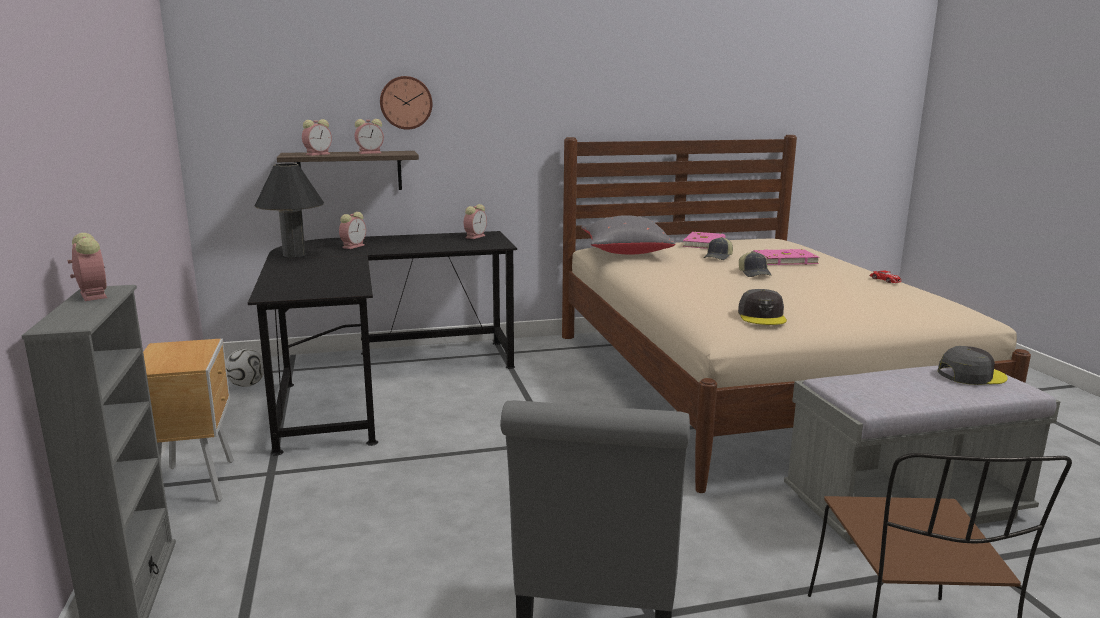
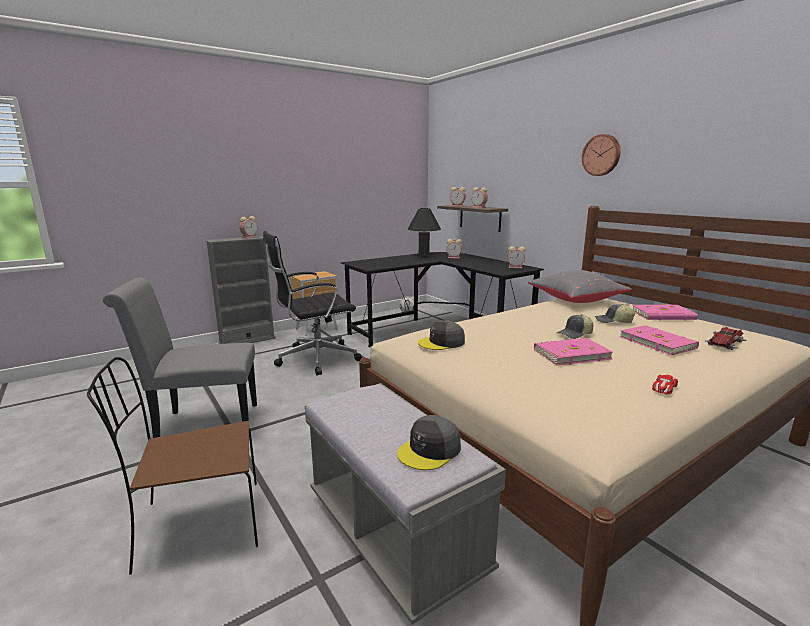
camera: 70 degrees right, 0 degrees up
(372, 503) = (315, 358): none -> black office chair
(406, 102) = (507, 178): wall clock -> wall clock (601, 155)
(788, 248) = (725, 343): none -> toy car
(810, 284) = (570, 354): none -> pink book
(971, 375) = (430, 450): grey cap -> grey cap turned 75 degrees clockwise

